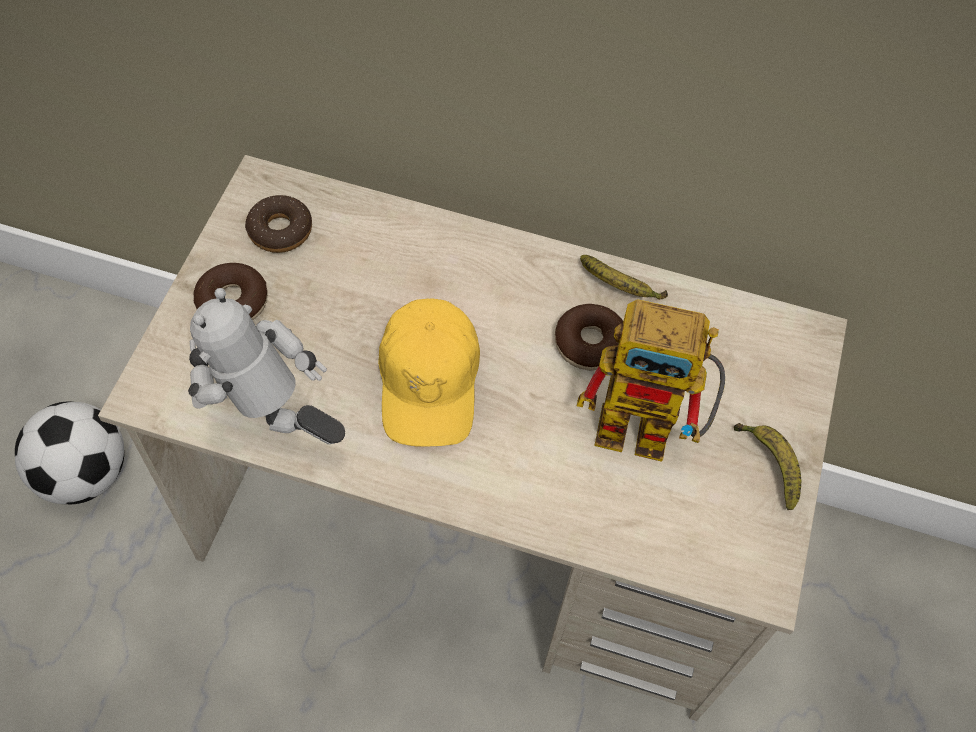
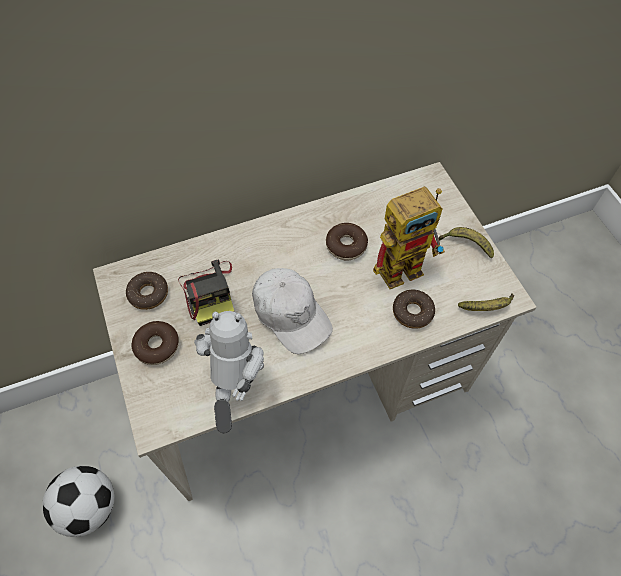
camera: 35 degrees left, 0 degrees up
(274, 427) = (236, 391): toy robot -> toy robot turned 105 degrees clockwise
(354, 281) = (210, 292): none -> camera
(429, 381) = (291, 314): yellow cap -> white cap
(597, 499) = (412, 312): none -> donut
(619, 287) = (335, 211): banana -> banana (487, 307)

